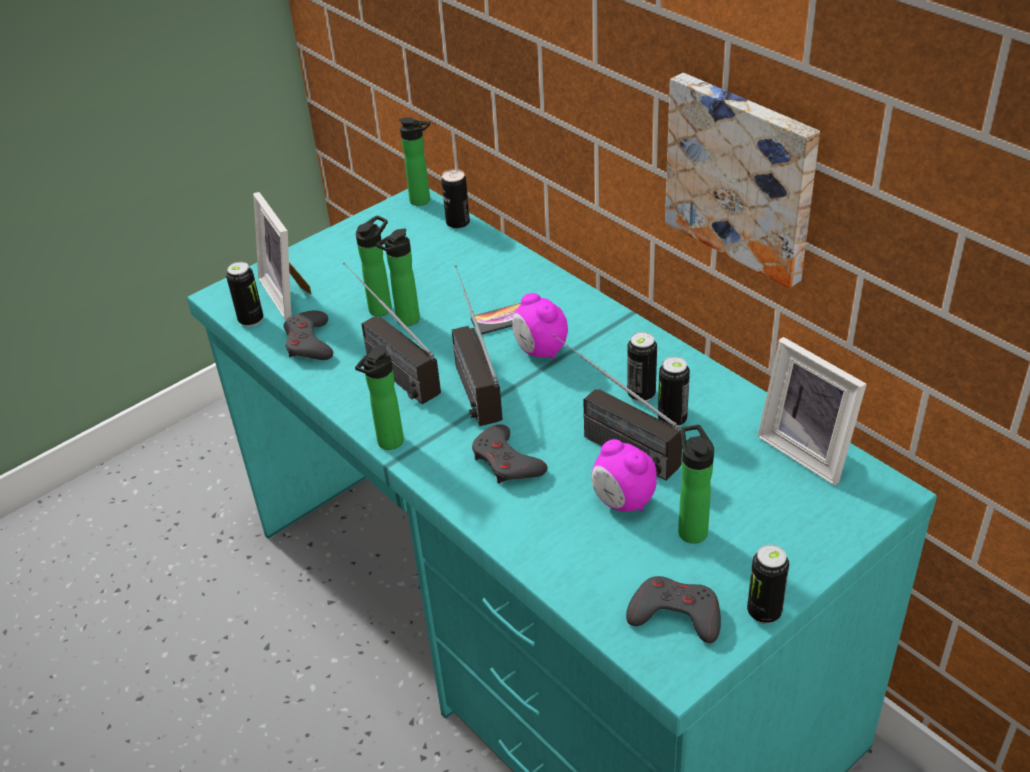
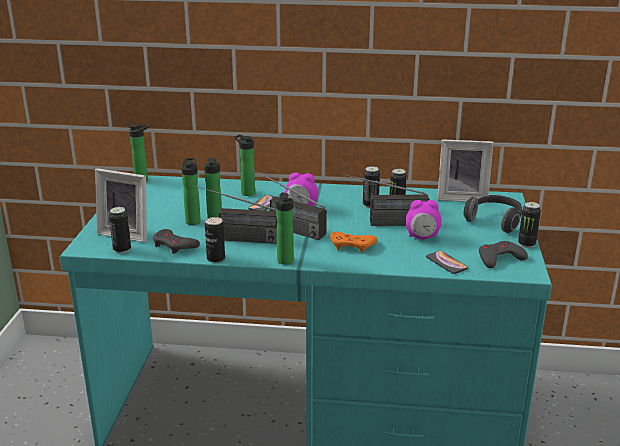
camera: 45 degrees left, 15 degrees down
(458, 222) = (178, 181): can -> can (216, 258)
(506, 461) = (352, 245): grey game controller -> orange game controller
(584, 573) = (446, 263): none -> phone
(691, 529) = (461, 234): bottle -> bottle (246, 192)
(743, 176) = (389, 73): picture -> none
(785, 532) = (495, 221): none -> headphones

